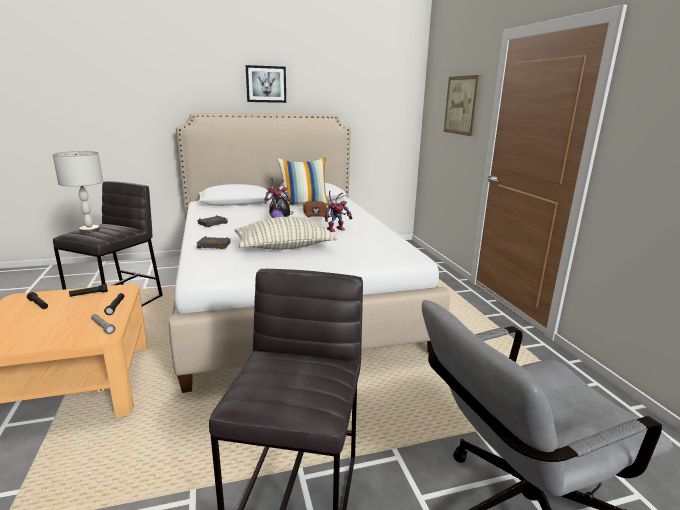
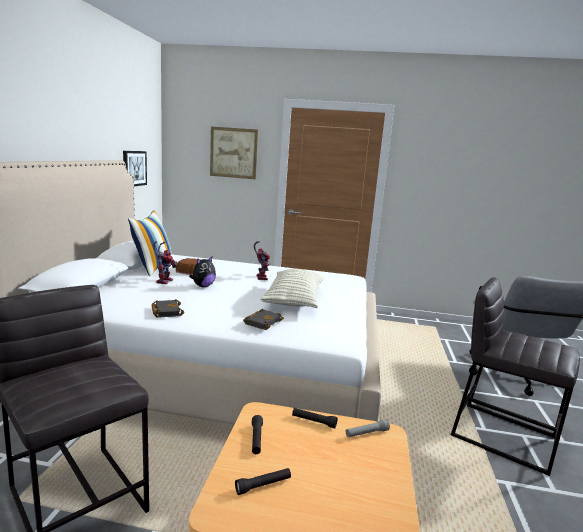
camera: 65 degrees left, 5 degrees down
(90, 230) = (71, 386): grey table lamp -> none
(266, 84) = (52, 120): picture -> picture (134, 168)

